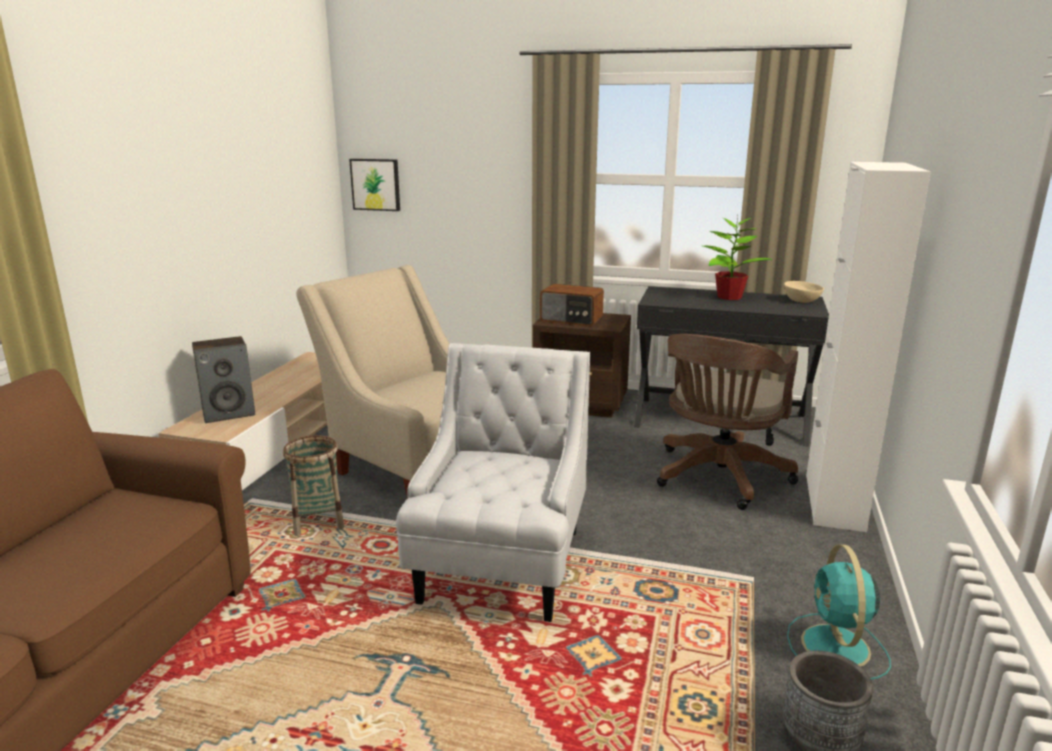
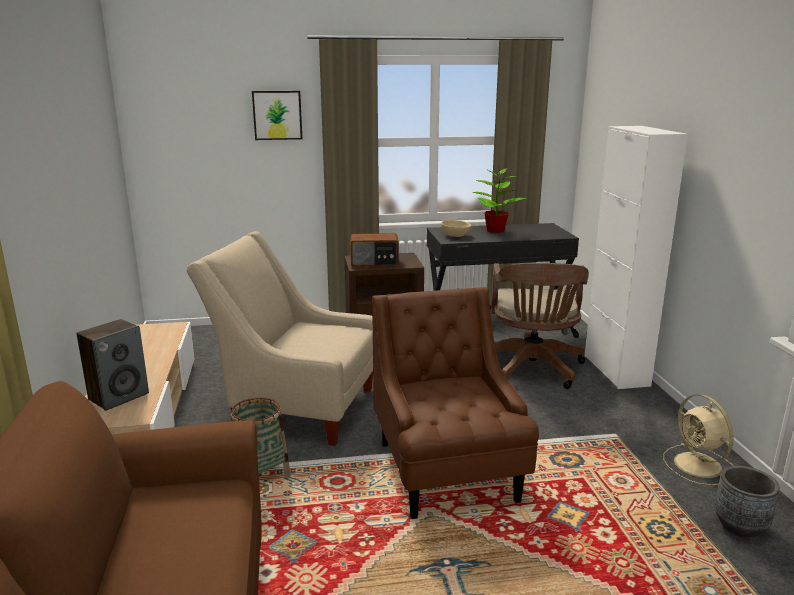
camera: 25 degrees left, 0 degrees up
(376, 184) = (163, 157): picture -> picture (277, 115)
(501, 567) = (447, 473): white armchair -> brown armchair
(801, 301) = (545, 227): beige bowl -> beige bowl (455, 235)
(836, 648) = (699, 466): turquoise fan -> beige fan

